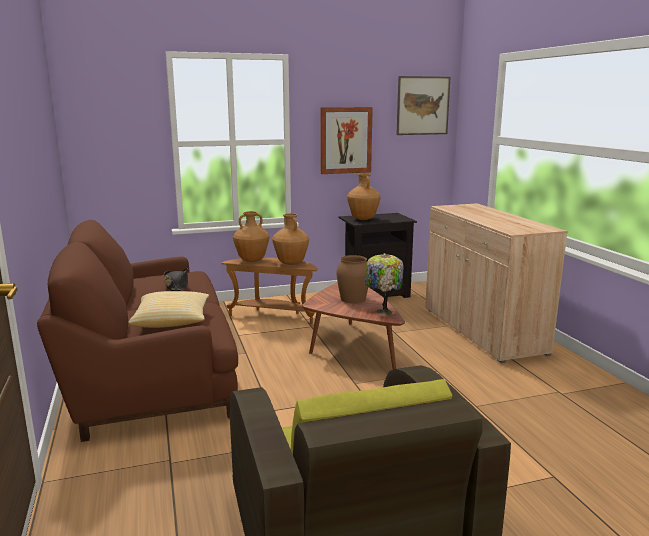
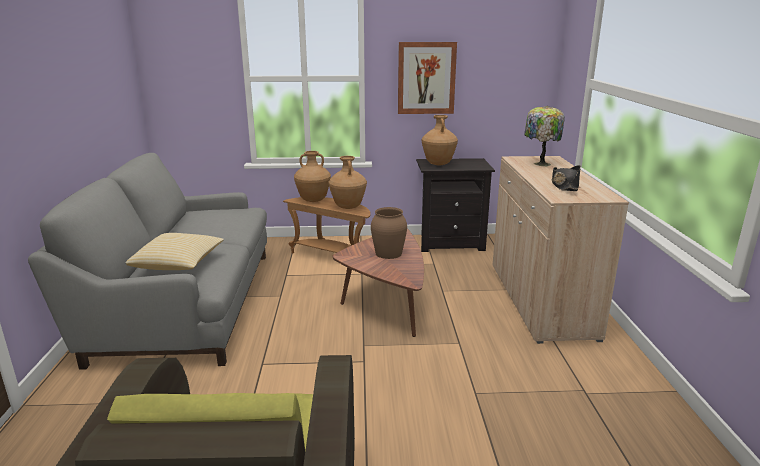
camera: 15 degrees right, 5 degrees up
(150, 369) = (185, 302): brown sofa -> grey sofa
(177, 286) = (216, 224): black hat -> black hat (564, 186)
(383, 311) = (408, 272): table lamp -> table lamp (540, 164)
(423, 105) = (518, 40): picture -> none

